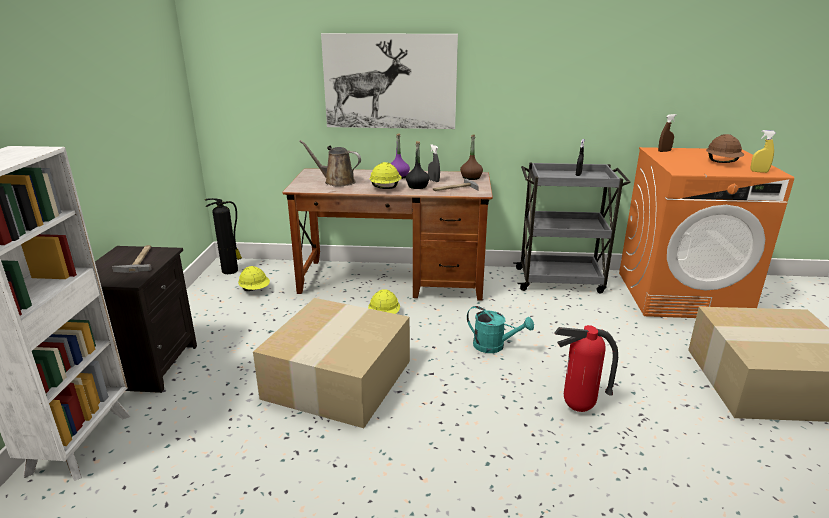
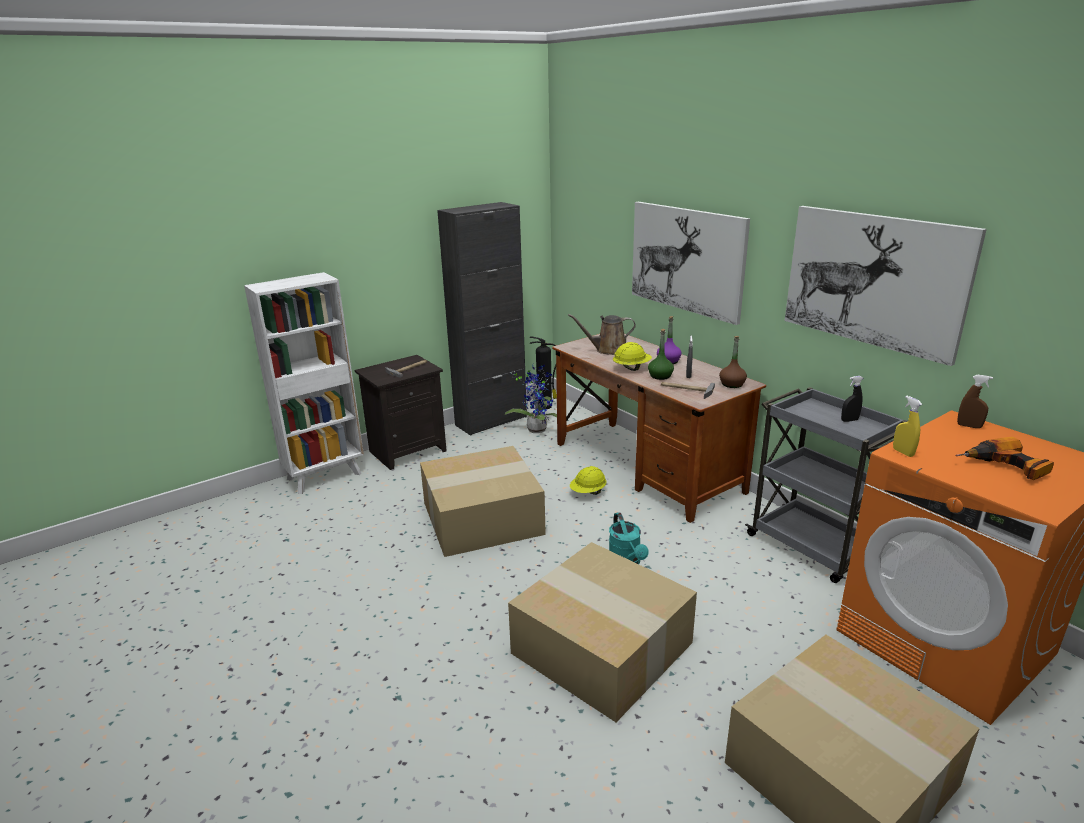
camera: 50 degrees right, 0 degrees up
(197, 302) = (491, 421): none -> black cabinet
(255, 290) = (537, 428): yellow hard hat -> potted plant
(336, 182) = (608, 350): brown watering can -> brown watering can turned 75 degrees counterclockwise
(417, 186) = (660, 376): black bottle -> green bottle
(574, 67) = (874, 280): none -> picture
(578, 408) = (599, 648): fire extinguisher -> cardboard box
(722, 163) = (1005, 468): brown hard hat -> power drill
(759, 171) = (1020, 497): yellow spray bottle -> yellow spray bottle (903, 452)

